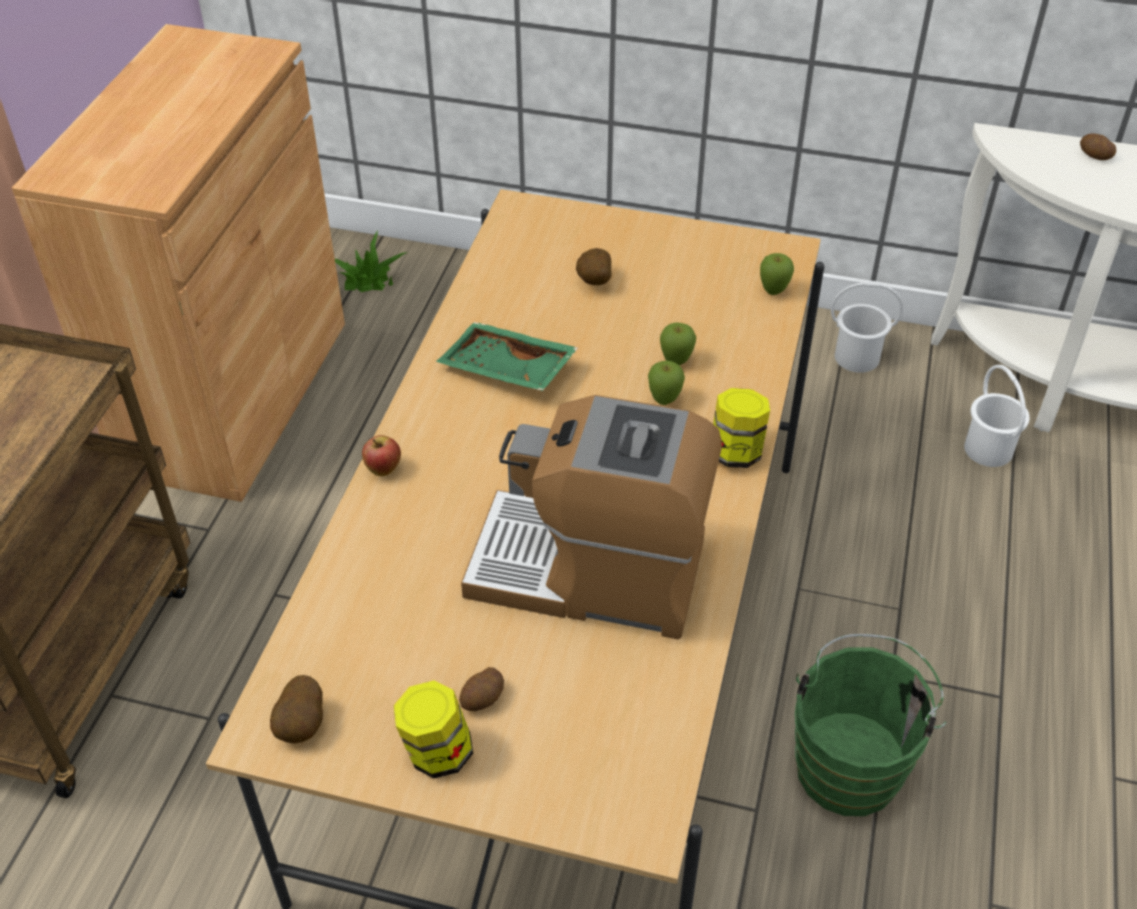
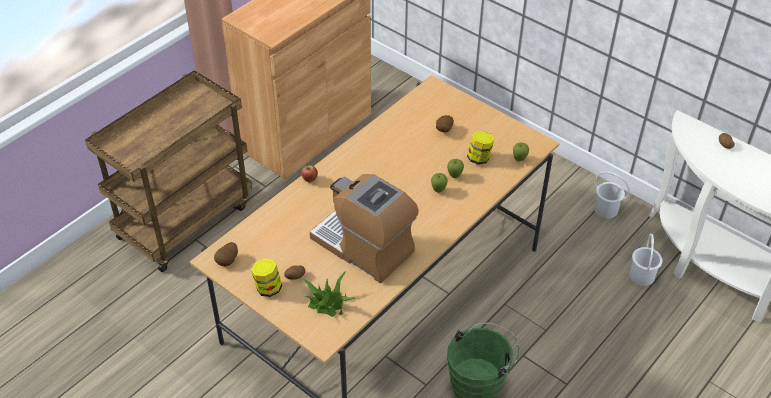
camera: 25 degrees right, 0 degrees up
(368, 279) = (393, 95): potted plant -> potted plant (328, 303)
(506, 370) = (382, 156): green tray -> none
(736, 452) = (453, 222): jar -> jar (479, 158)

